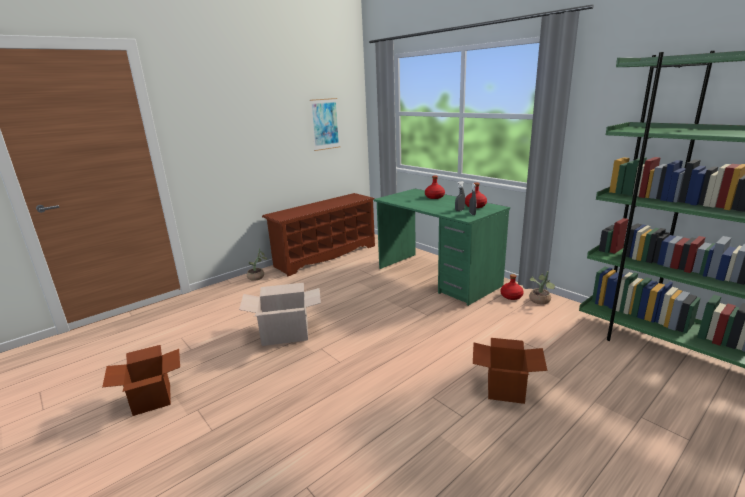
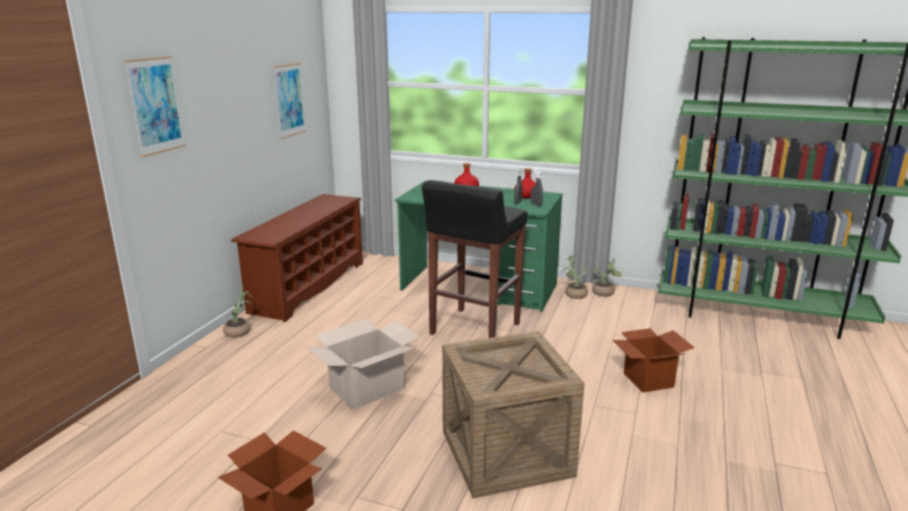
camera: 30 degrees left, 0 degrees up
(199, 121) = (155, 105): none -> picture
(322, 413) = (506, 453): none -> crate
(401, 308) = (474, 329): none -> black stool
(511, 296) = (573, 294): red bottle -> potted plant

